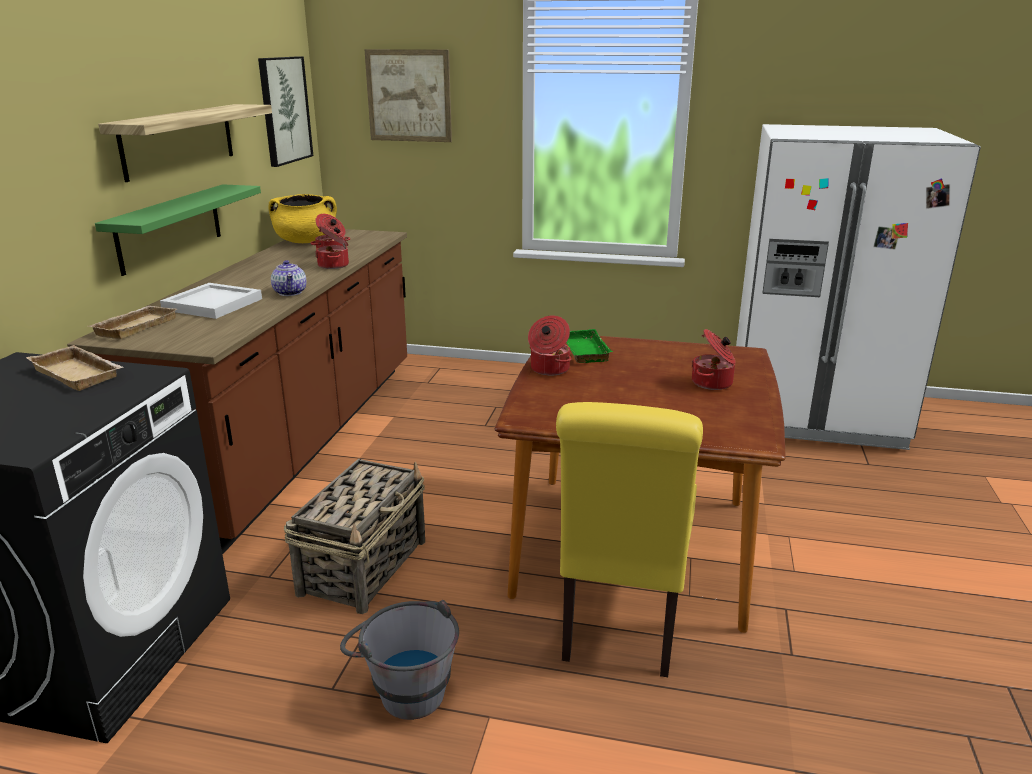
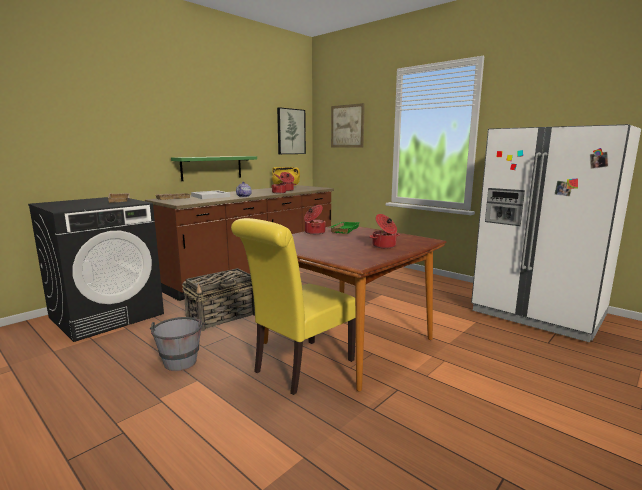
camera: 30 degrees right, 10 degrees down
(179, 140) = (223, 133): shelf -> none

